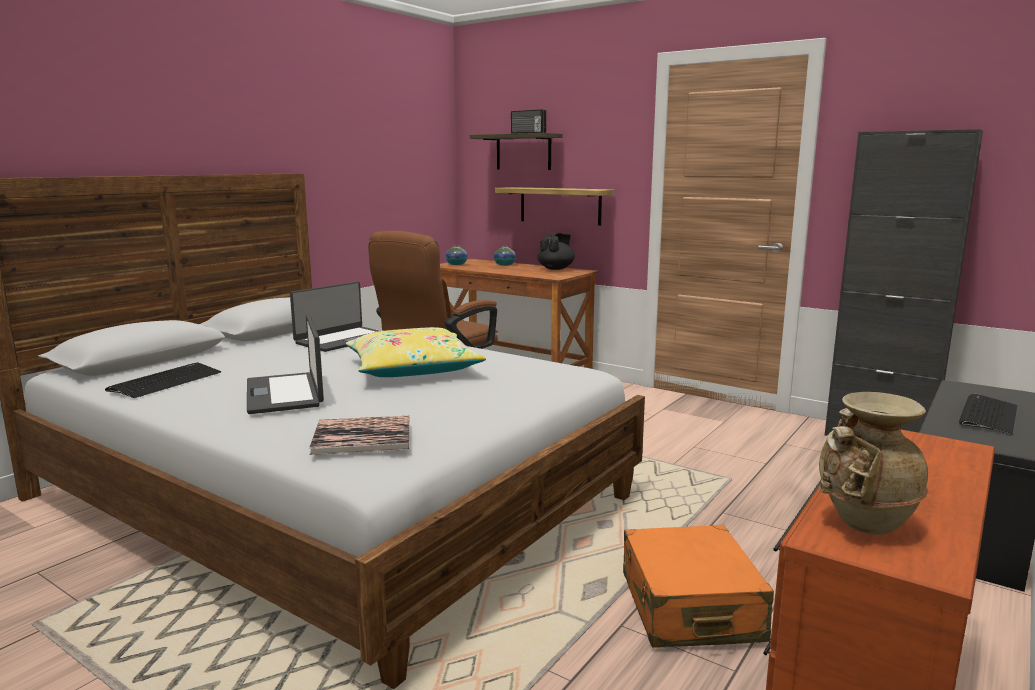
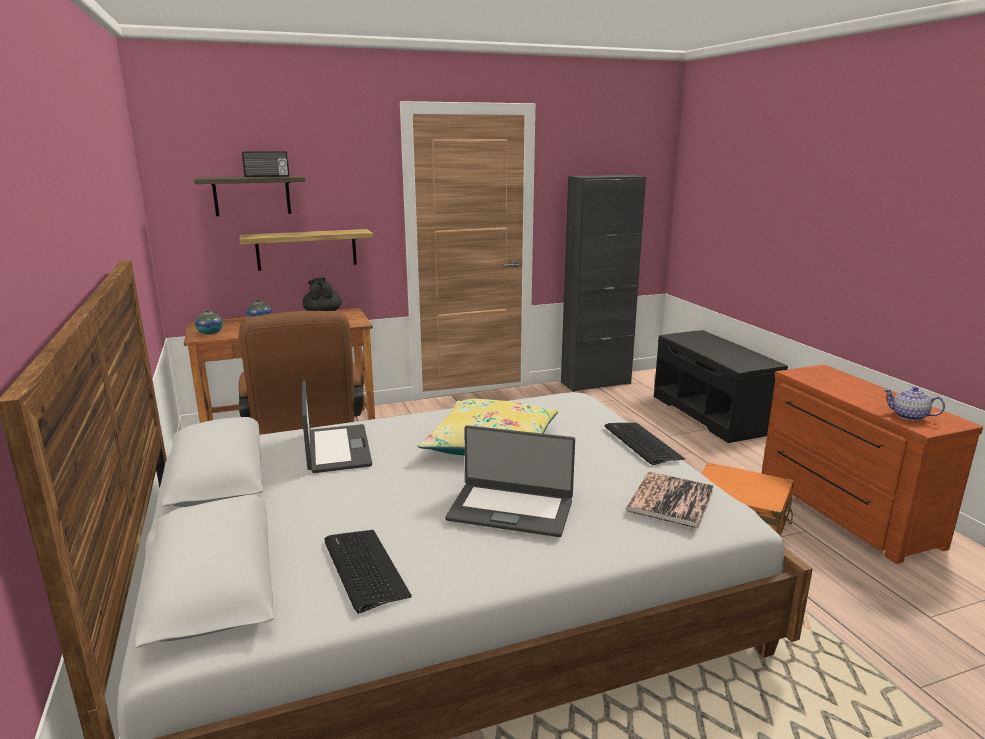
camera: 55 degrees left, 5 degrees up
(863, 523) = (909, 416): beige vase -> teapot
(987, 415) = (721, 349): keyboard -> keyboard (642, 443)

